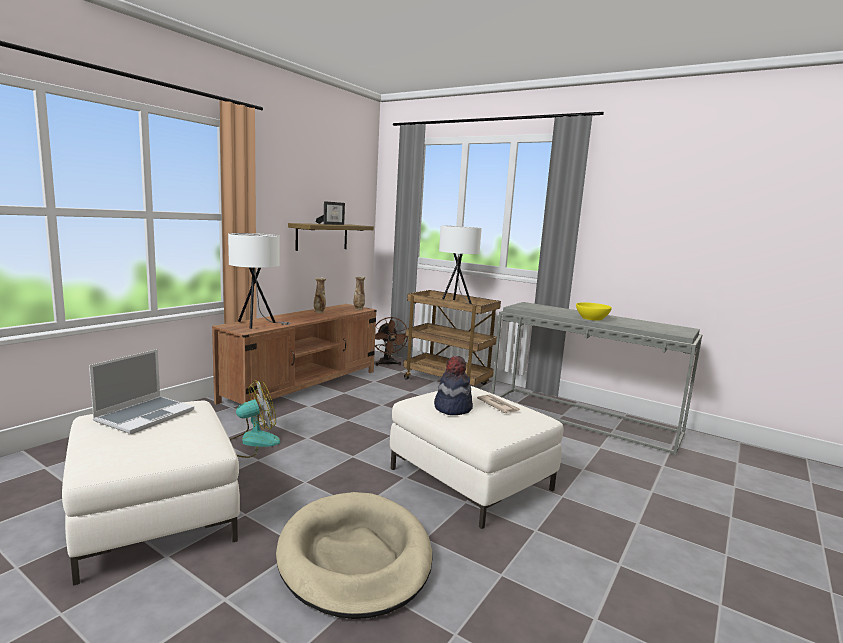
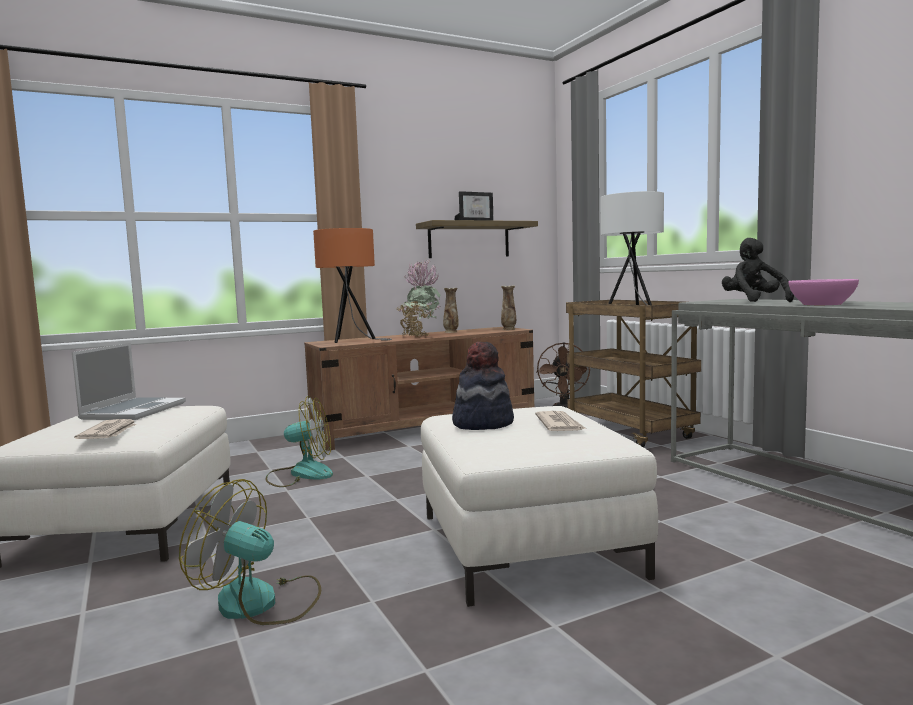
camera: 30 degrees right, 5 degrees down
(145, 415) = (134, 411): laptop -> laptop turned 45 degrees counterclockwise
(176, 446) = (109, 433): none -> newspaper
(257, 325) = (352, 341): white table lamp -> orange table lamp
(303, 318) = (420, 336): none -> potted plant
(355, 557) = (261, 603): beige dog bed -> fan
(547, 310) = (753, 302): none -> black plush toy
(592, 318) = (822, 304): yellow bowl -> pink bowl

